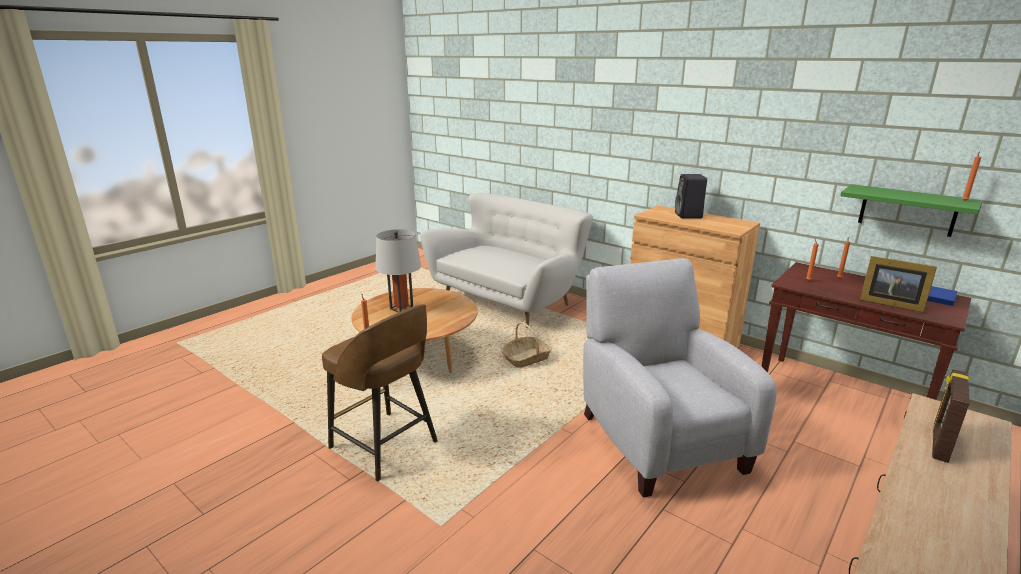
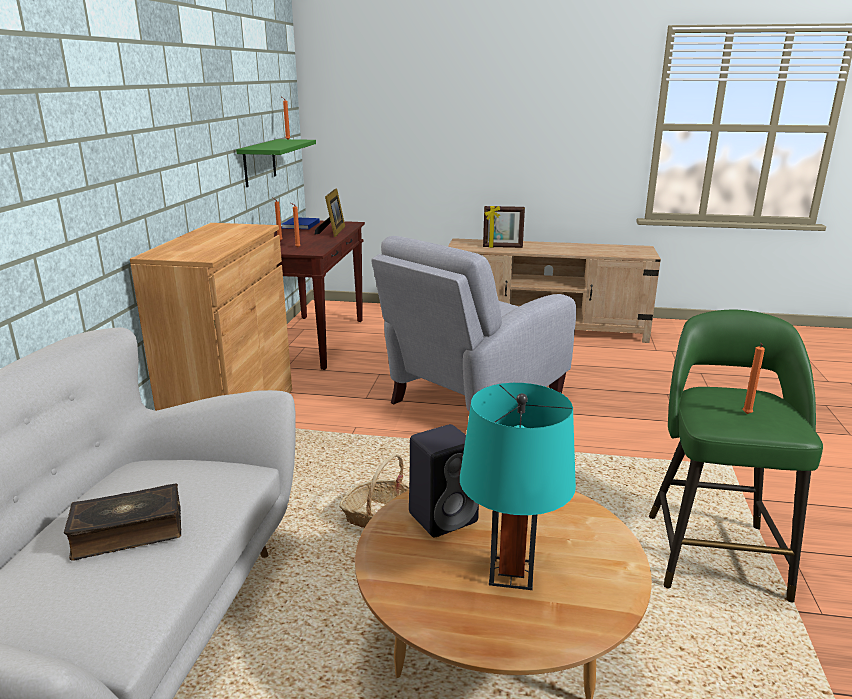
camera: 120 degrees left, 0 degrees up
(386, 446) = (713, 552): brown stool -> green stool
(401, 308) = (511, 573): grey table lamp -> turquoise table lamp
(501, 259) = (128, 532): none -> book
(689, 216) = (198, 242): black speaker -> black speaker (444, 516)

